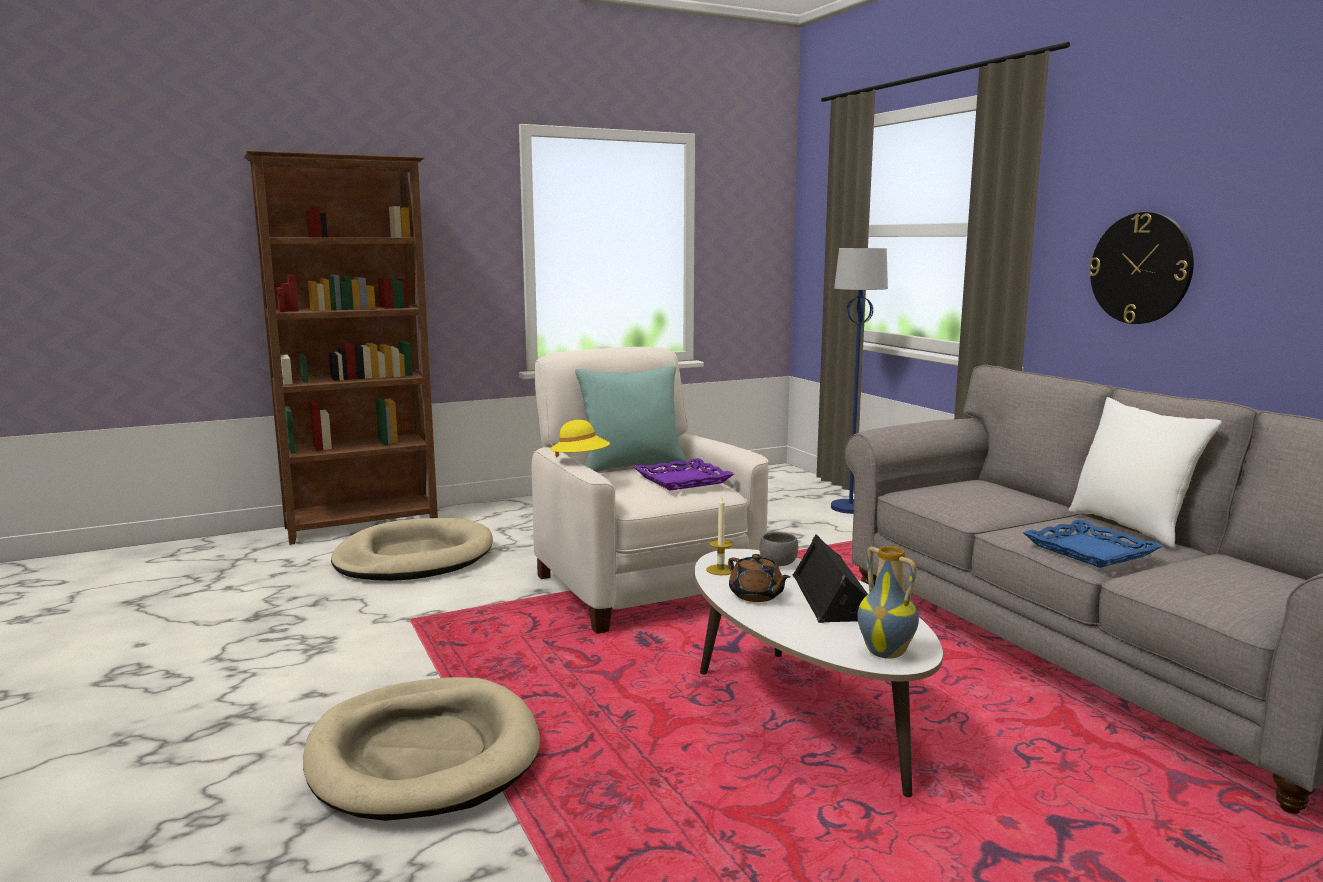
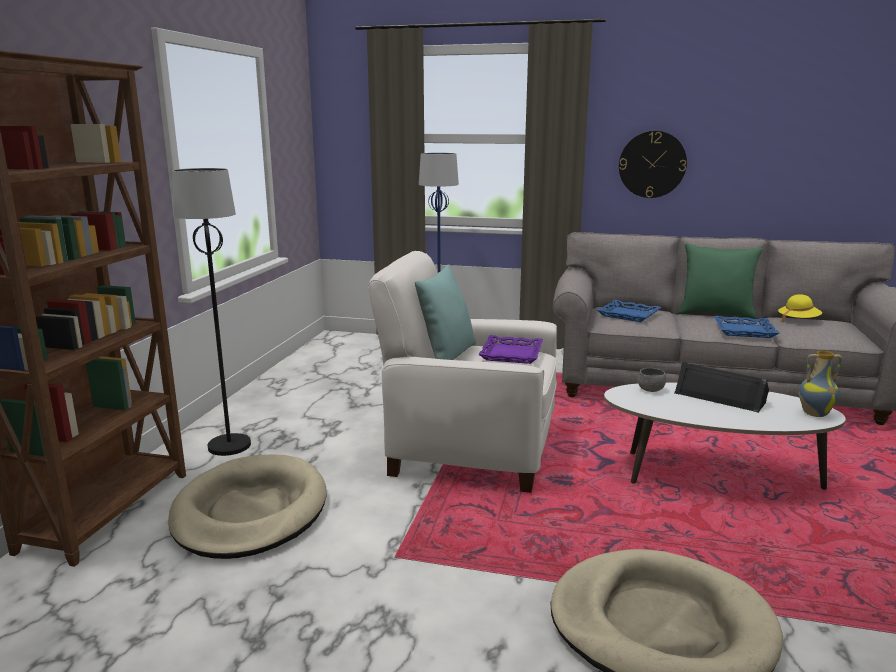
camera: 50 degrees left, 5 degrees up
(501, 518) = (229, 446): none -> black floor lamp
(580, 461) = (473, 359): yellow hat -> yellow hat (798, 321)
(720, 570) = (644, 405): candle -> none
(756, 595) = (700, 411): brown teapot -> none
(969, 492) = (628, 315): none -> blue tray
(1131, 527) = (715, 314): white pillow -> green pillow

